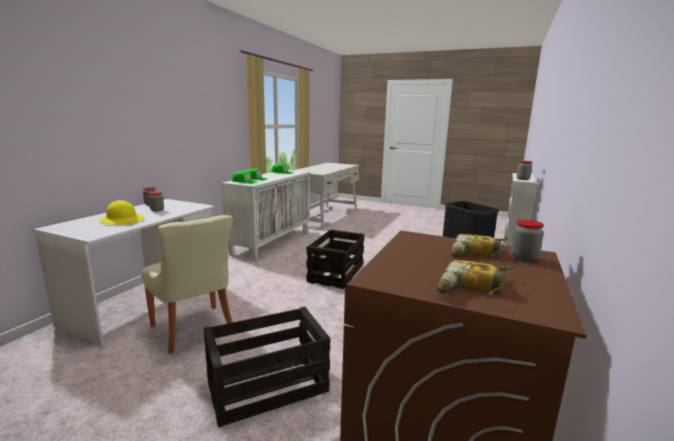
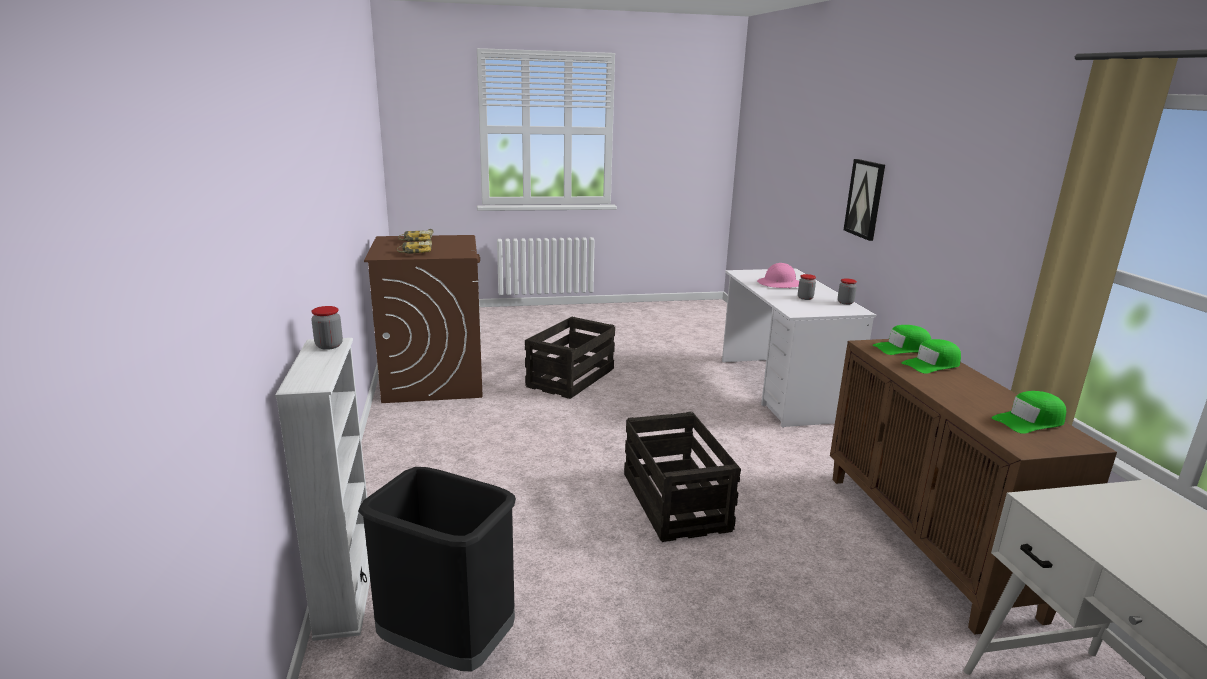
camera: 145 degrees right, 5 degrees up
(113, 129) = (865, 199): none -> picture
(122, 220) = (779, 284): yellow hard hat -> pink hard hat
(194, 329) = (688, 387): beige chair -> none
(271, 242) = (927, 542): white cabinet -> brown cabinet
(524, 258) = (387, 254): jar -> none

